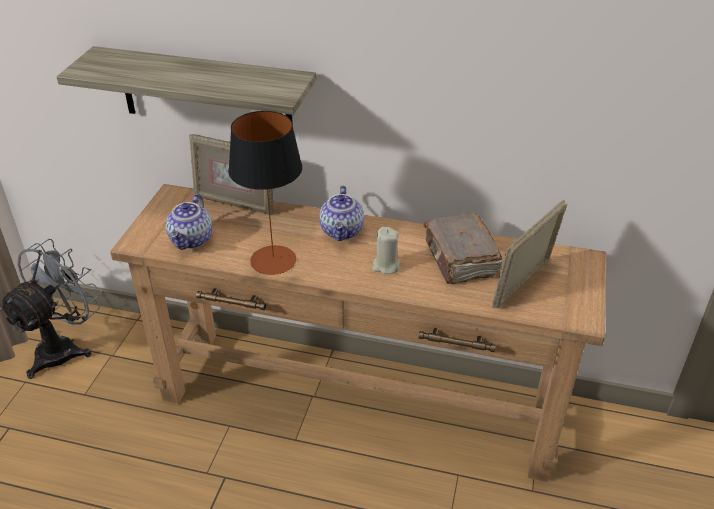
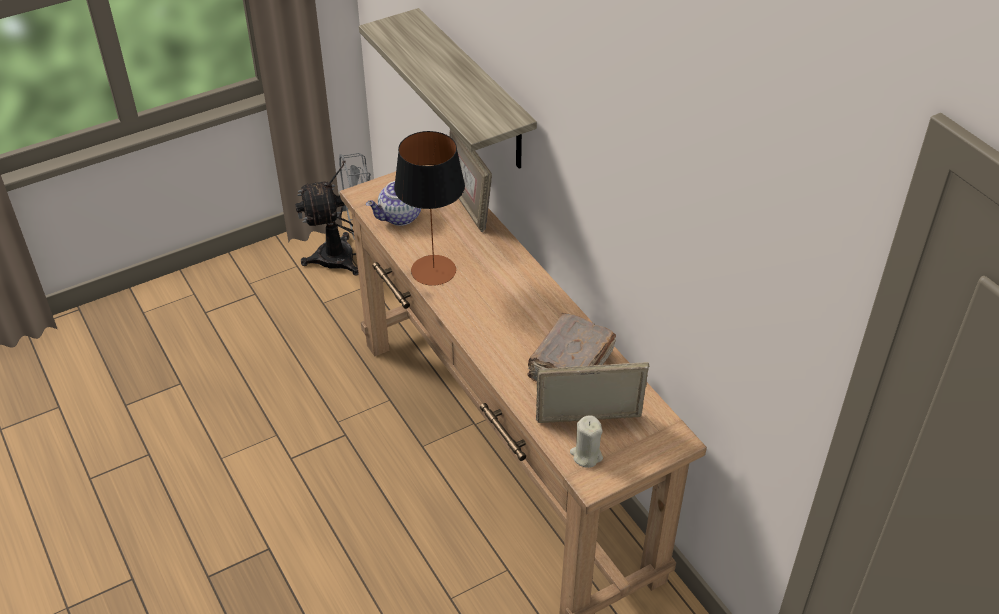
camera: 45 degrees right, 5 degrees up
(343, 231) = (514, 281): teapot -> none
(386, 266) = (505, 331): beige candle -> beige candle (586, 455)

